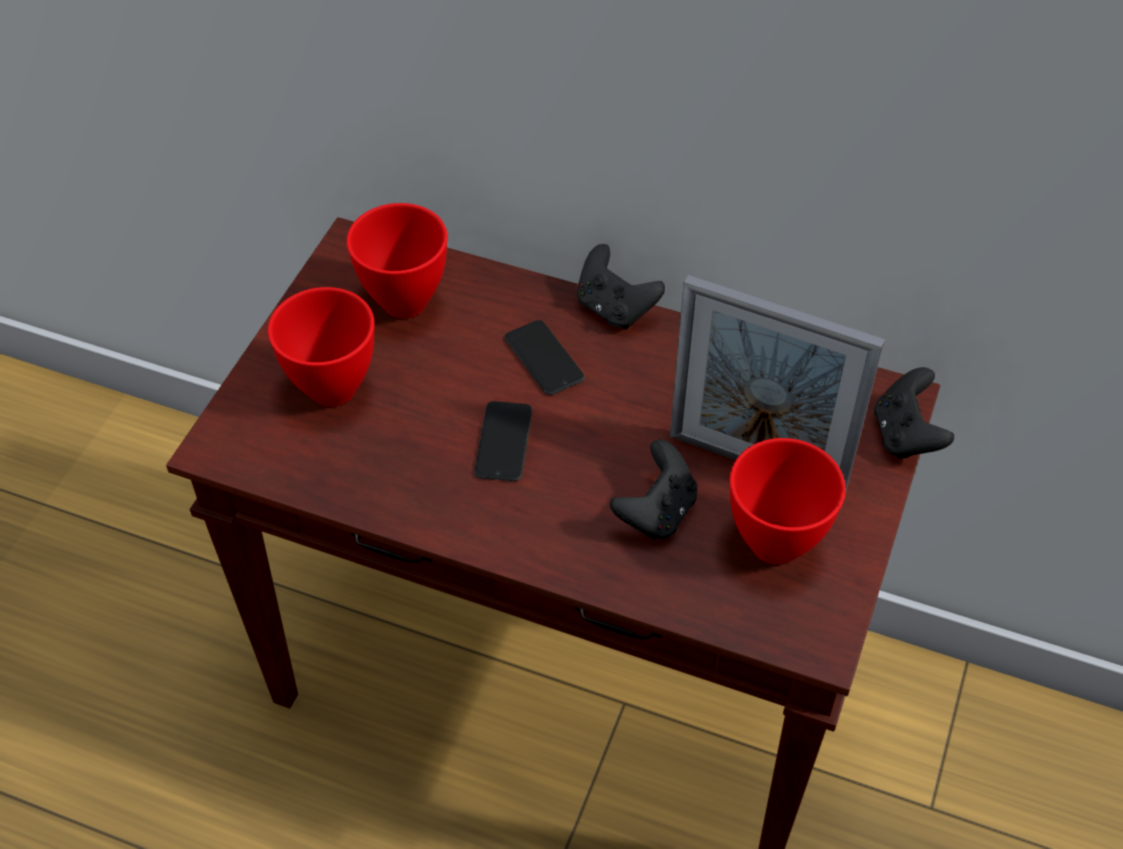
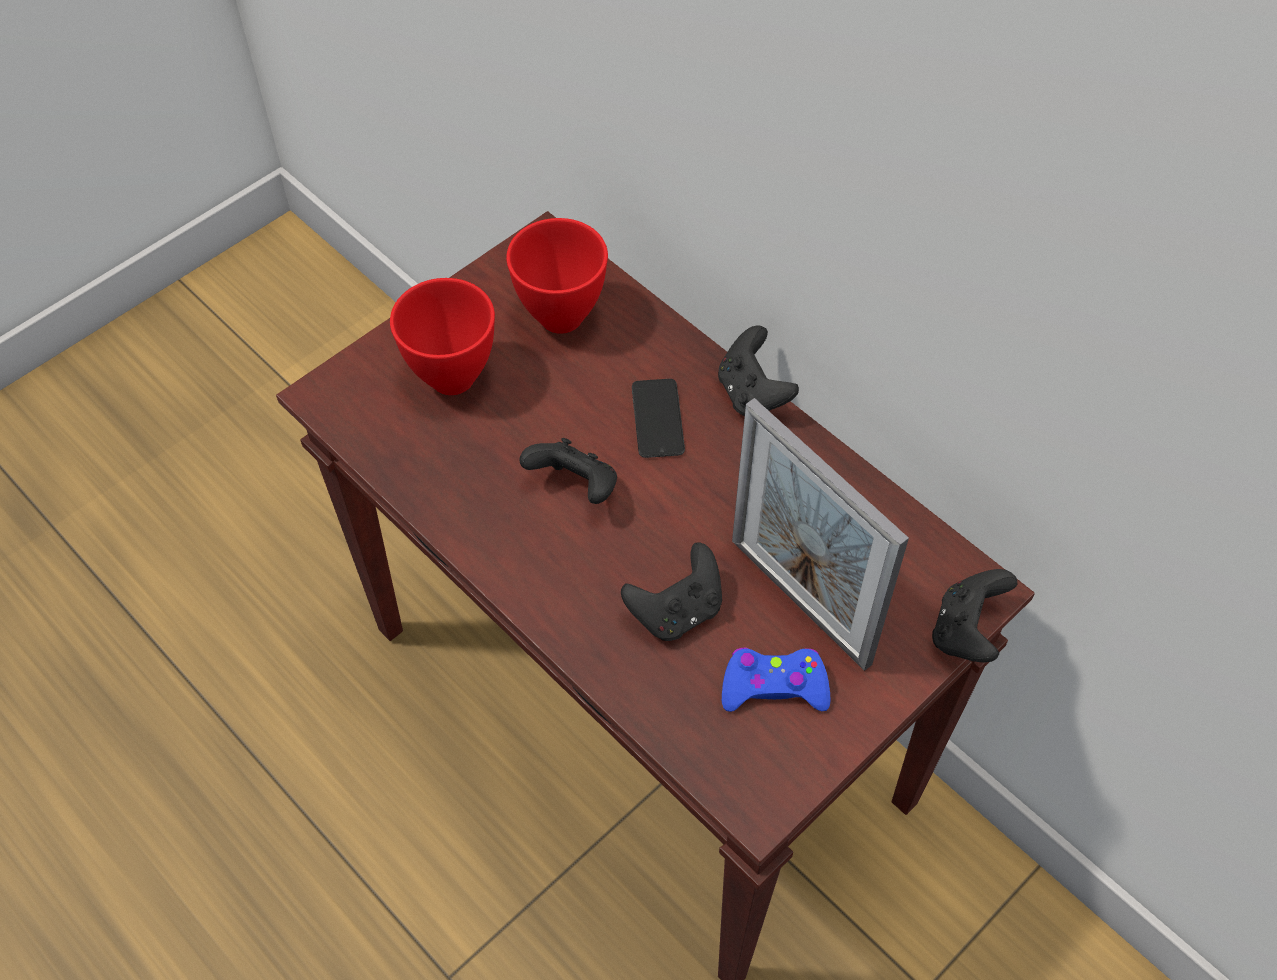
camera: 25 degrees right, 5 degrees up
(503, 442) = (575, 487): phone -> black game controller
(776, 541) = (773, 686): red bowl -> blue game controller

